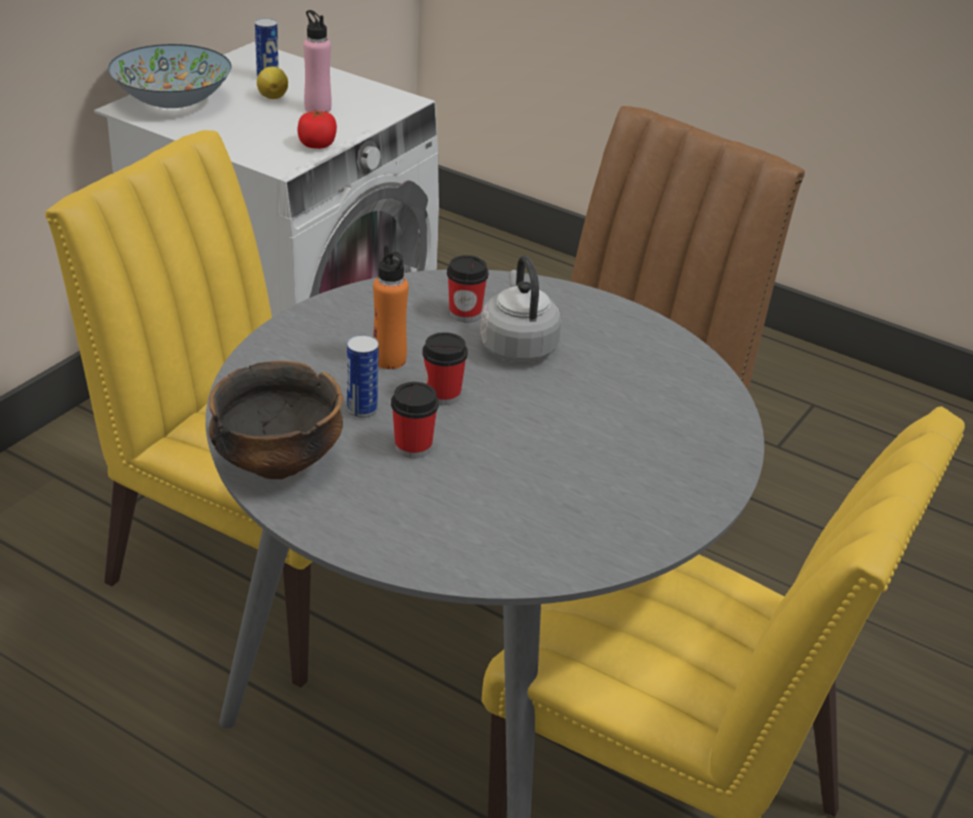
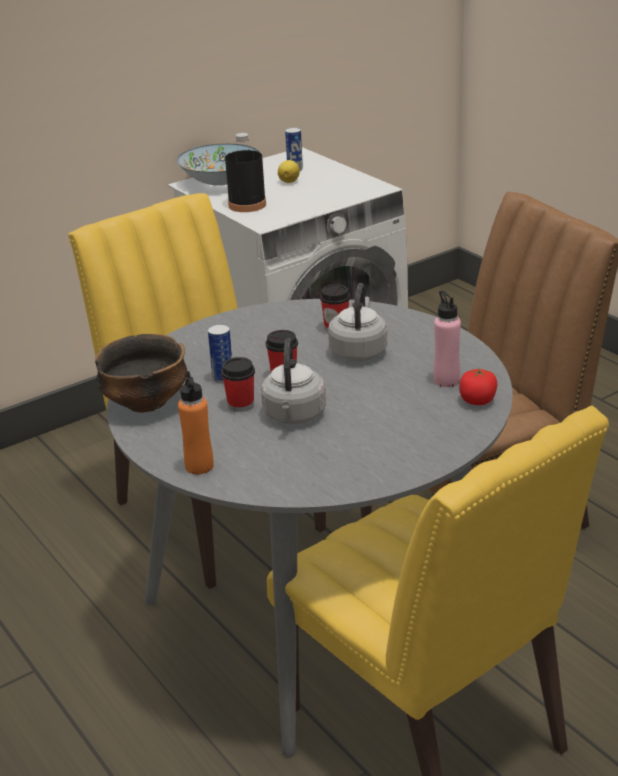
camera: 25 degrees right, 5 degrees down
(237, 137) = (247, 205): none -> black bottle
(317, 109) = (314, 190): pink bottle -> pink bottle (446, 380)
(317, 145) = (297, 212): tomato -> tomato (477, 400)
(389, 360) = (263, 350): orange bottle -> orange bottle (199, 466)
(496, 454) = (294, 416): none -> grey kettle

